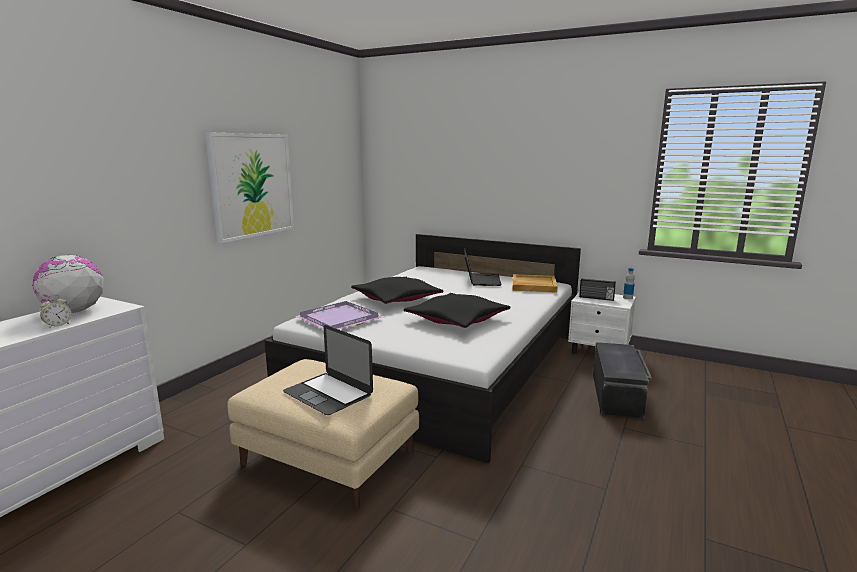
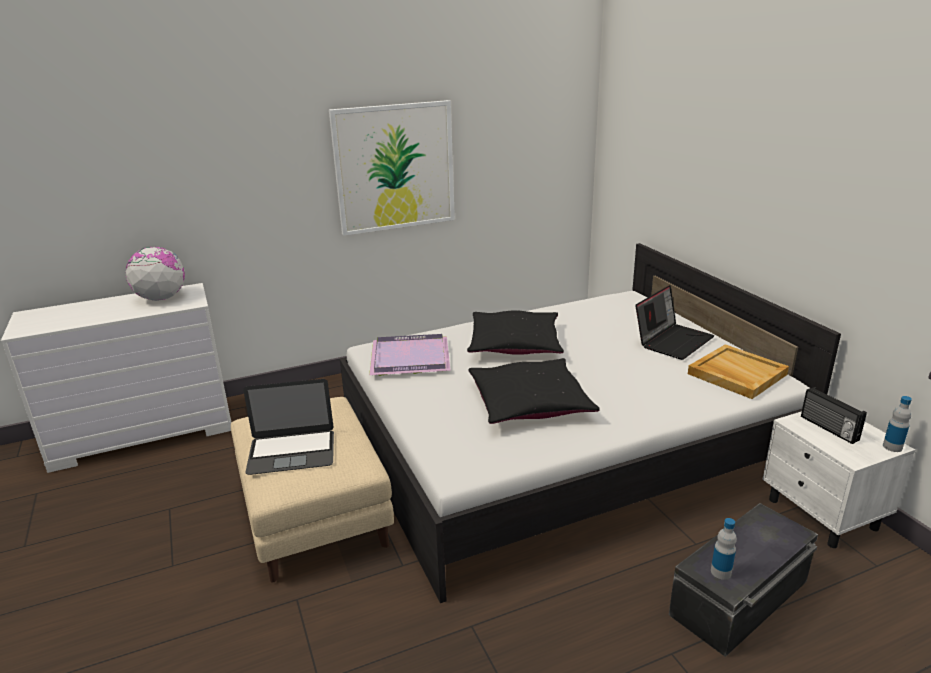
camera: 40 degrees right, 10 degrees up
(58, 325) = (129, 313): alarm clock -> none
(328, 393) = (292, 452): laptop -> laptop turned 90 degrees counterclockwise
(624, 371) = (721, 572): none -> bottle

